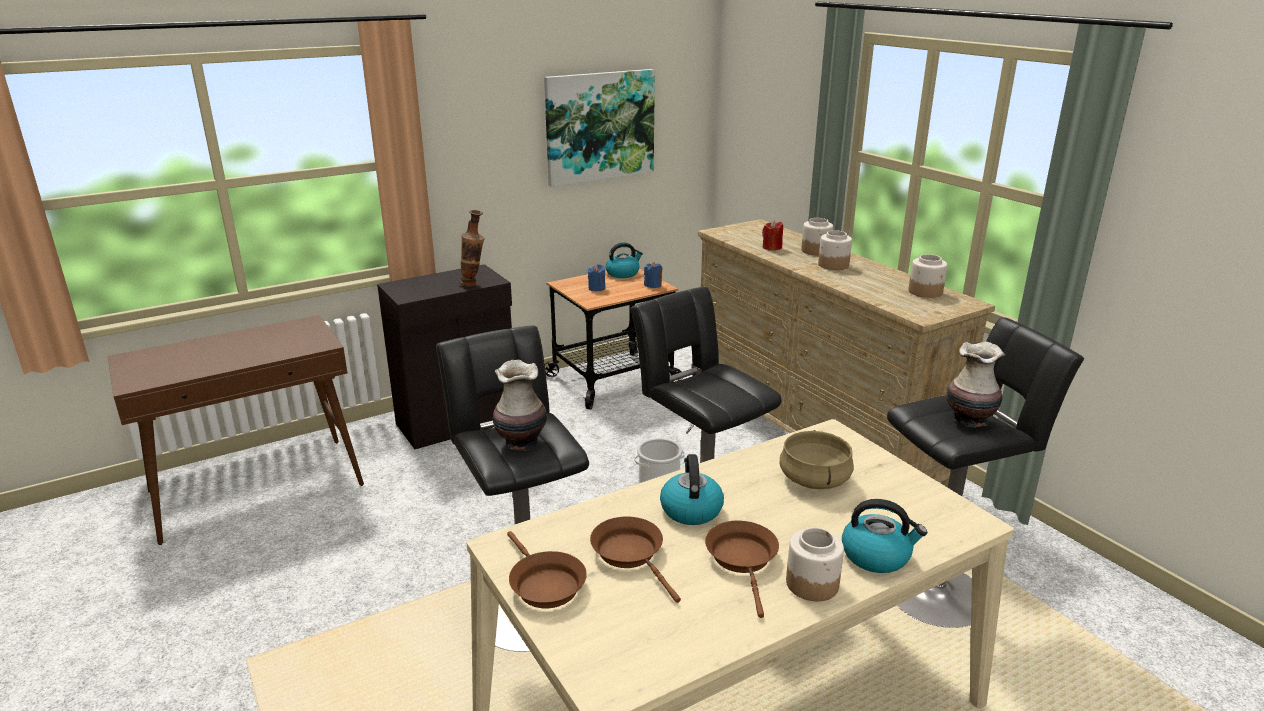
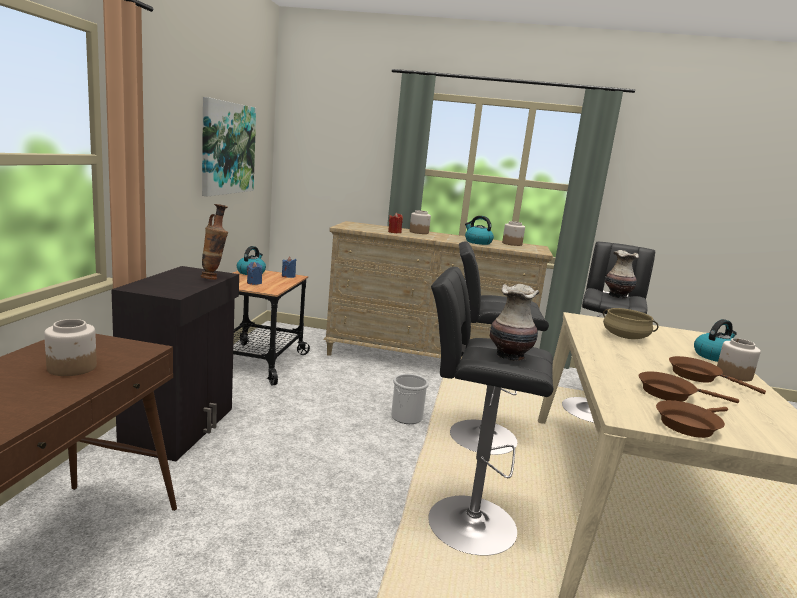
camera: 50 degrees left, 10 degrees down
(544, 584) = (689, 424): brown frying pan -> brown frying pan turned 135 degrees clockwise
(690, 509) = (629, 365): kettle -> kettle (477, 242)
(833, 265) = (445, 237): jar -> jar (72, 368)

